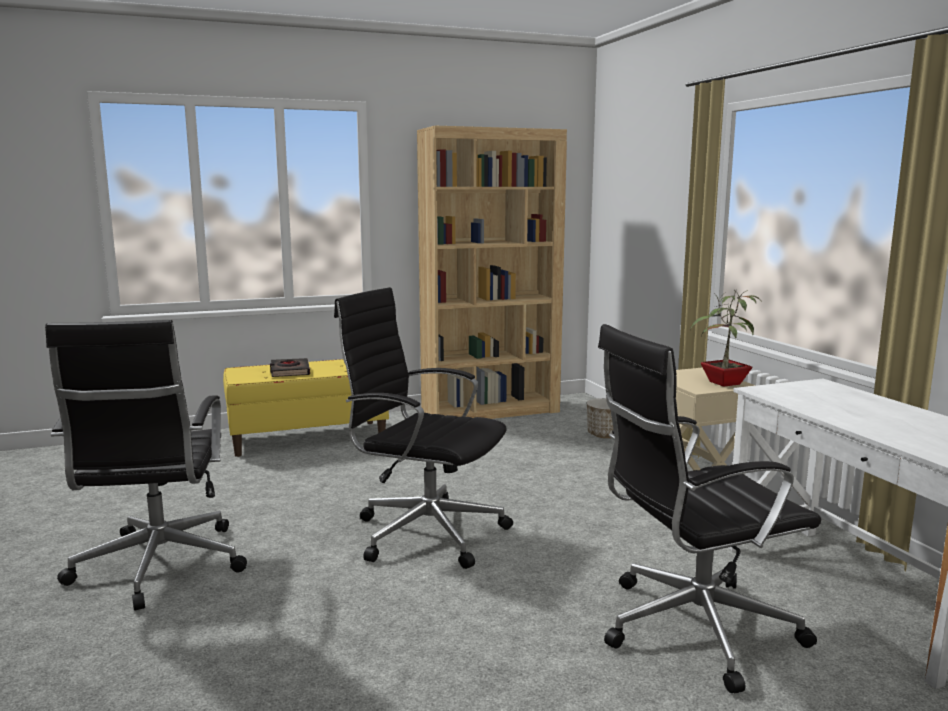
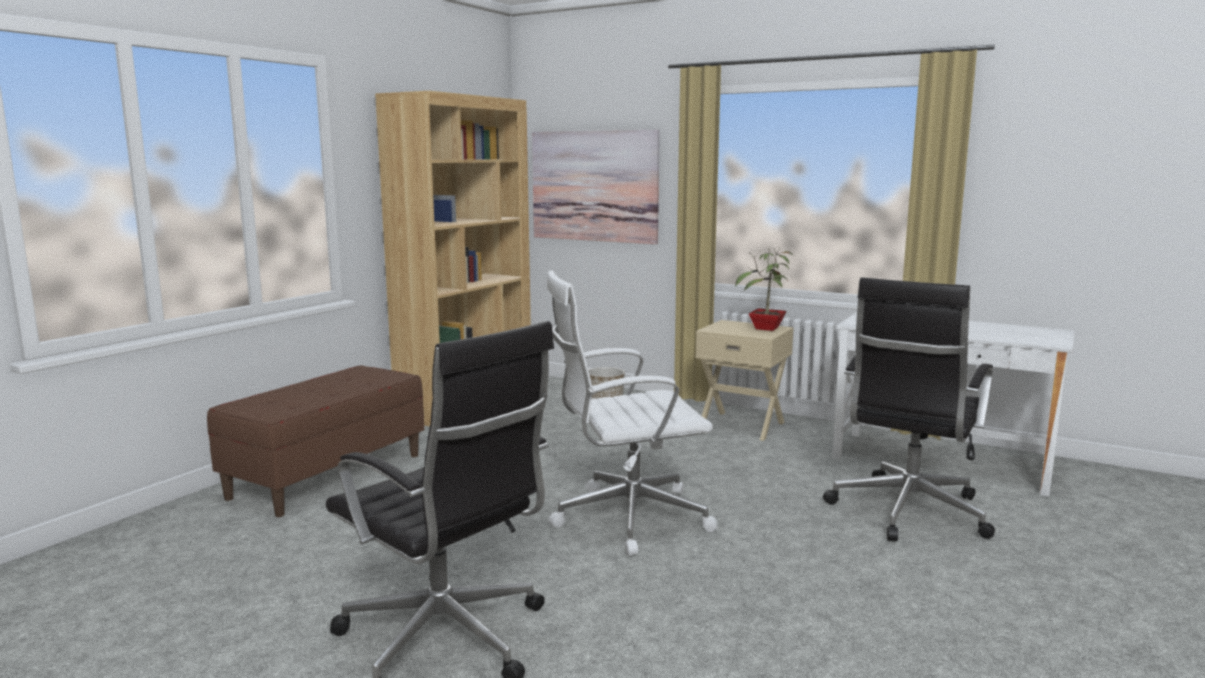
camera: 40 degrees left, 0 degrees up
(289, 371) = (310, 396): black book -> none
(308, 438) = (327, 475): yellow bench -> brown bench
(425, 532) = (626, 518): black office chair -> white office chair
(639, 214) = (594, 186): none -> picture

